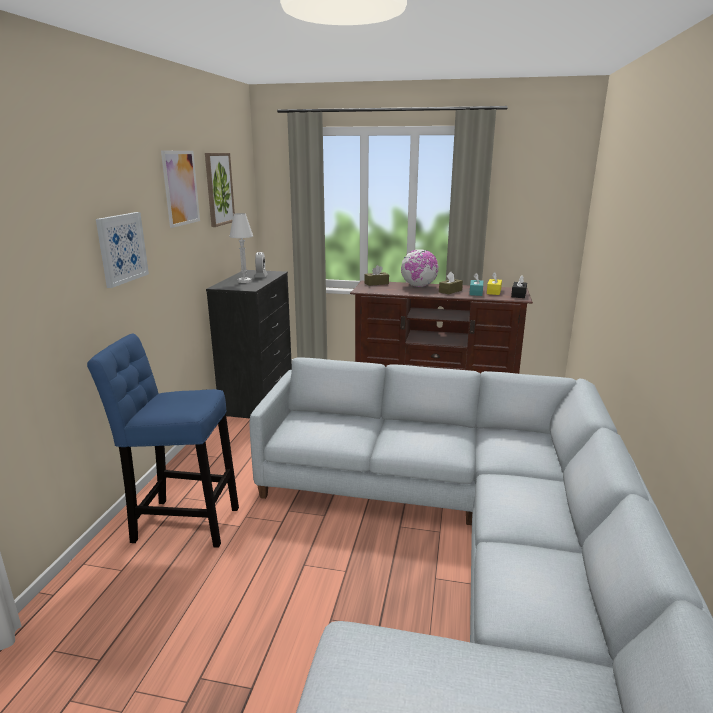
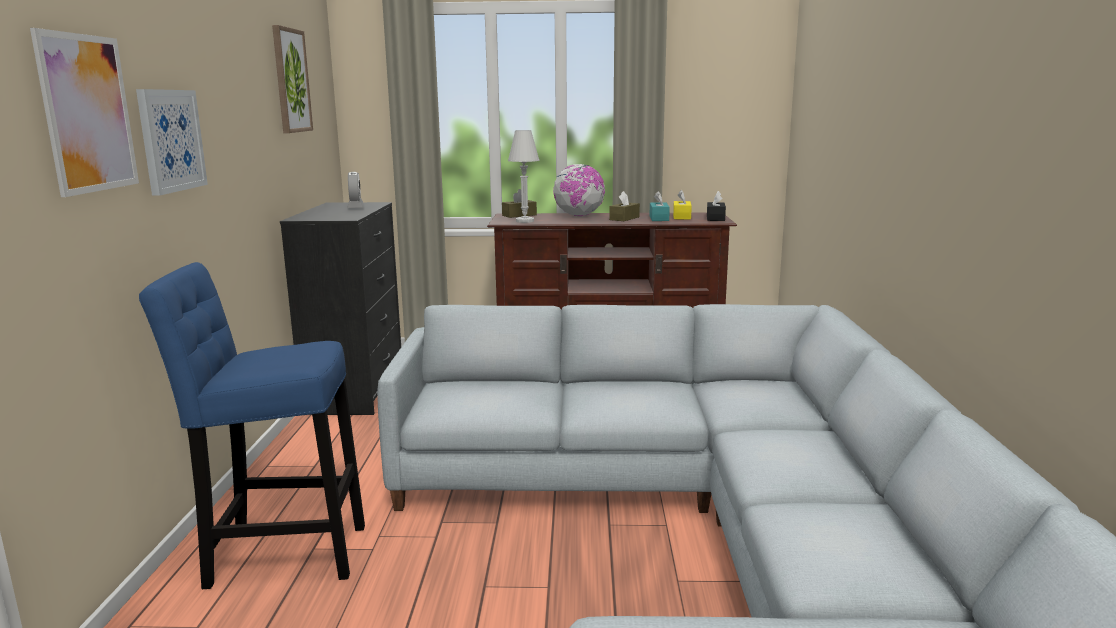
camera: 10 degrees left, 5 degrees down
(181, 188) = (244, 68): picture -> picture (88, 113)
(244, 281) = (334, 212): white table lamp -> white table lamp (525, 221)

